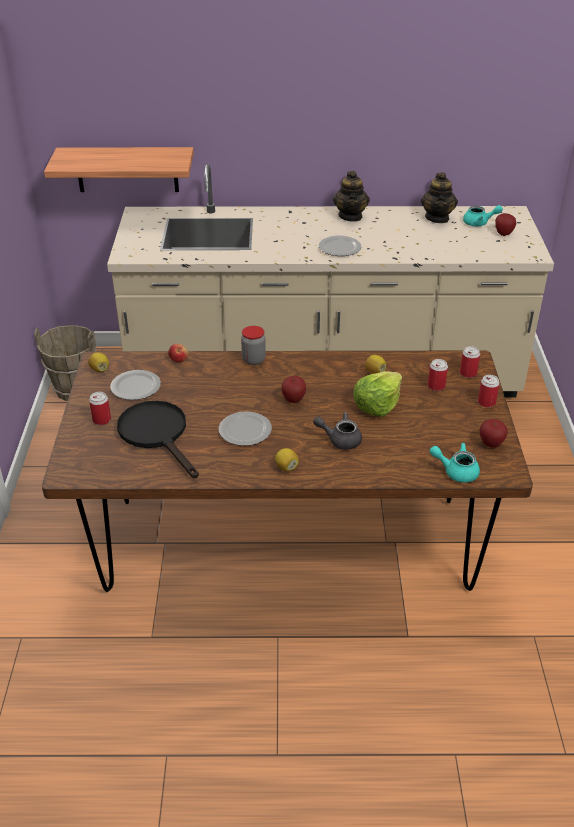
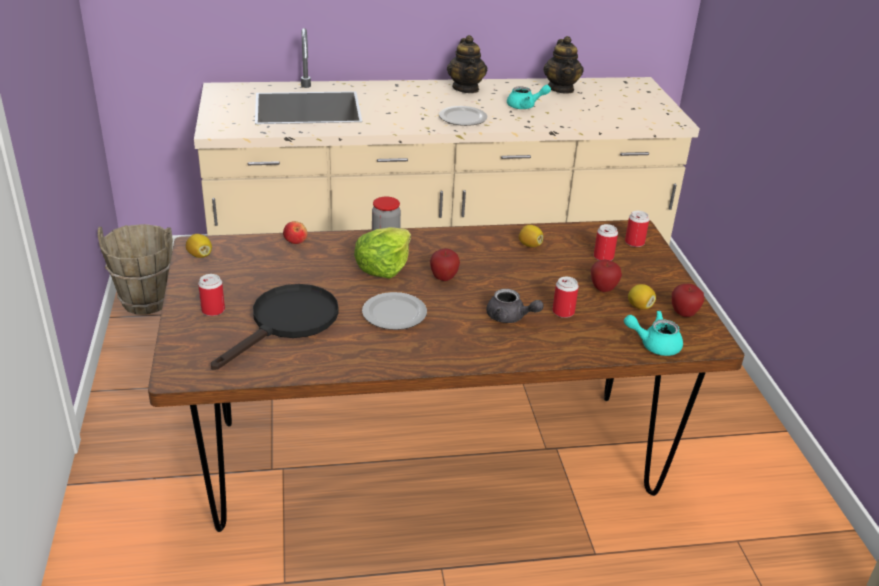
camera: 10 degrees left, 5 degrees down
(127, 169) = (206, 38): shelf -> none
(136, 387) = (250, 272): plate -> none
(157, 434) = (287, 323): black frying pan -> black frying pan turned 75 degrees clockwise
(286, 467) = (454, 351): lemon -> lemon (639, 306)
(340, 439) = (510, 317): grey teapot -> grey teapot turned 150 degrees counterclockwise
(377, 405) = (542, 279): lettuce -> lettuce (383, 267)
(479, 223) = (607, 93): turquoise teapot -> turquoise teapot (525, 106)
(486, 402) = (664, 271): can -> can (563, 312)
(503, 234) = (636, 102): apple -> apple (603, 289)

